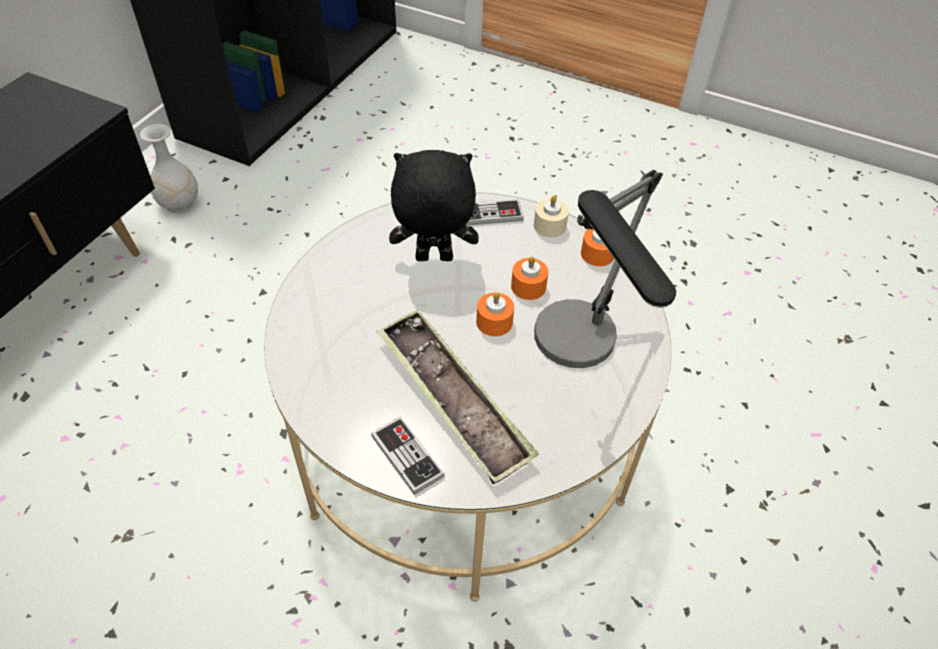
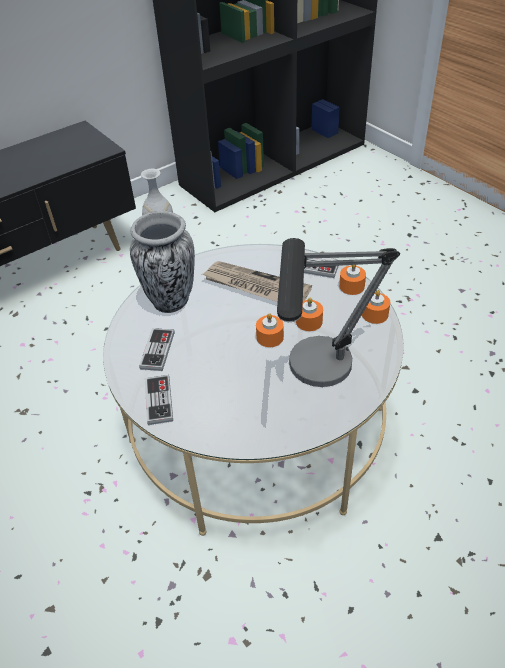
camera: 30 degrees right, 5 degrees down
(333, 312) = (170, 301): none -> vase
(360, 388) = (157, 350): none -> game controller
(433, 259) = (255, 286): black plush toy -> newspaper
(452, 400) = (209, 377): tray -> none
(549, 226) = (351, 286): beige candle -> orange candle

